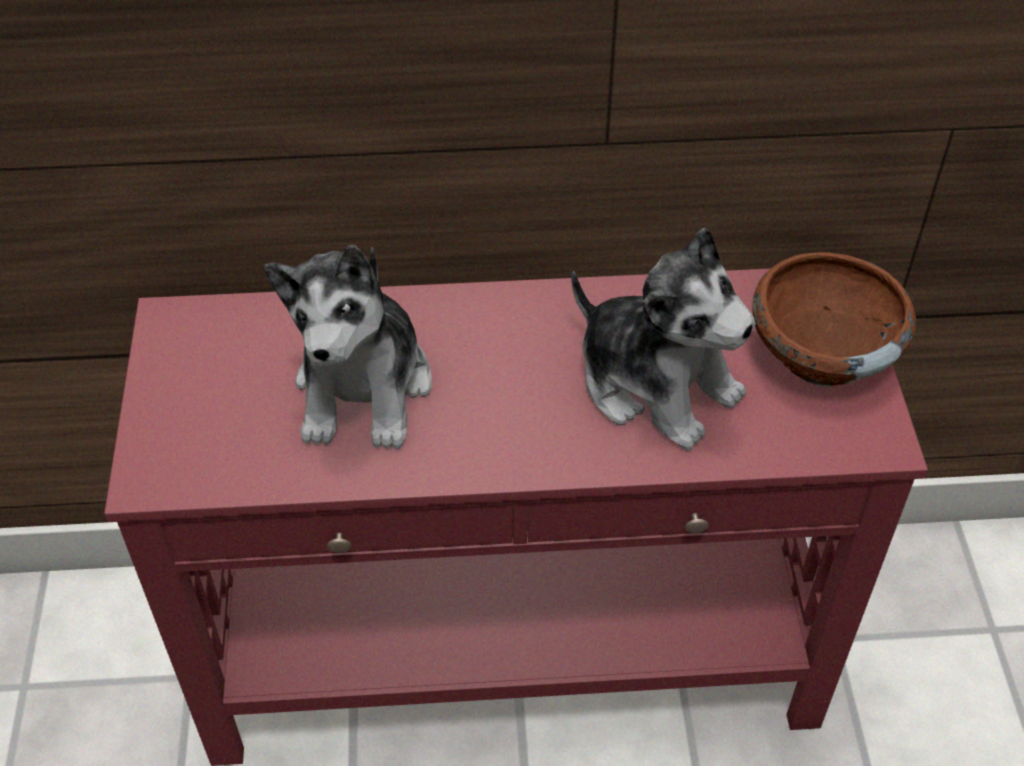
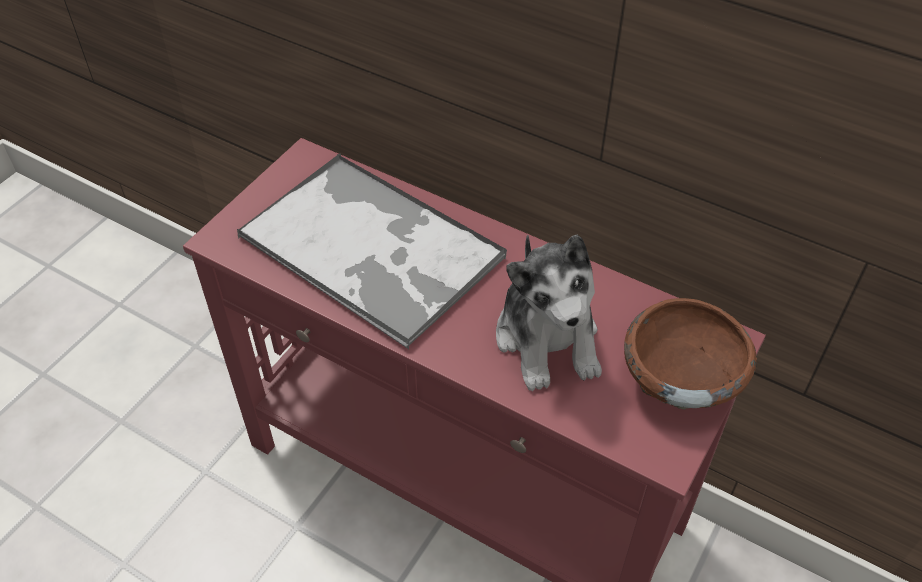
camera: 35 degrees right, 0 degrees up
(364, 388) = (373, 249): plush toy -> tray

